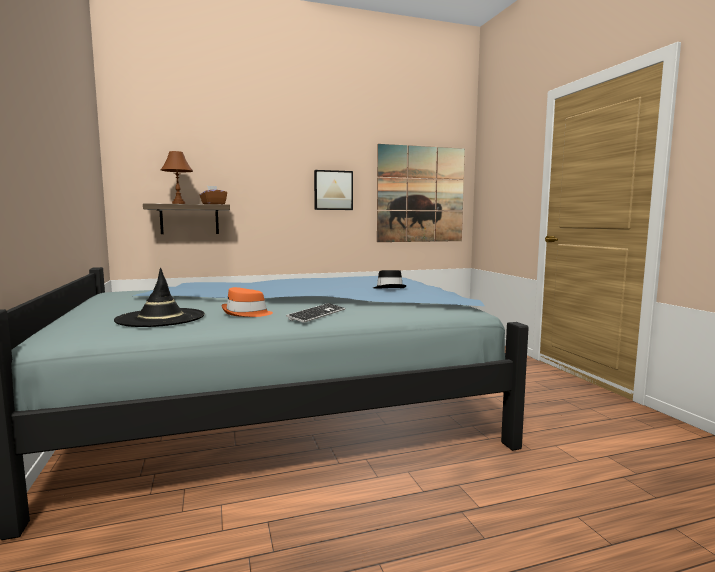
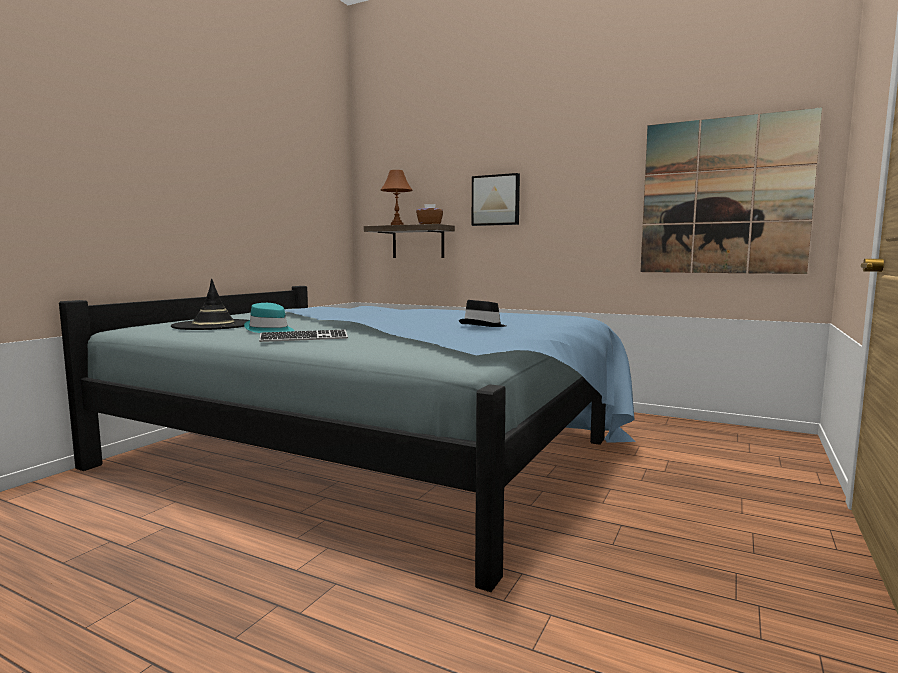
camera: 45 degrees right, 0 degrees up
(246, 313) = (270, 330): orange hat -> turquoise hat
(333, 190) = (578, 200): picture -> picture (496, 200)

